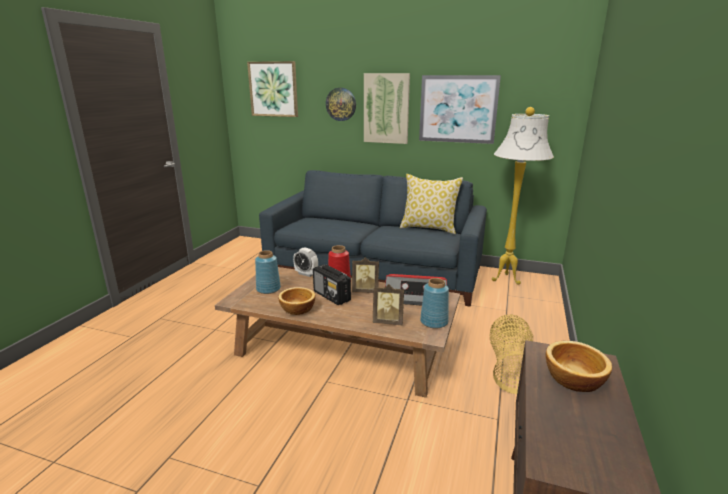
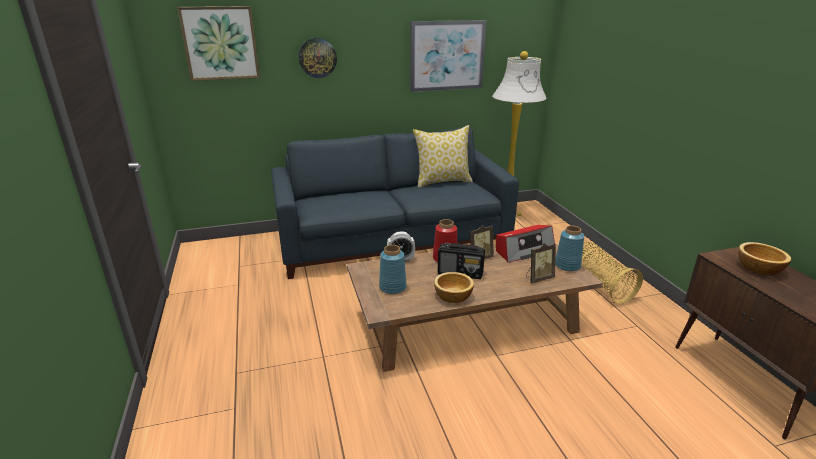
camera: 35 degrees left, 5 degrees up
(386, 108) = (372, 59): picture -> none

